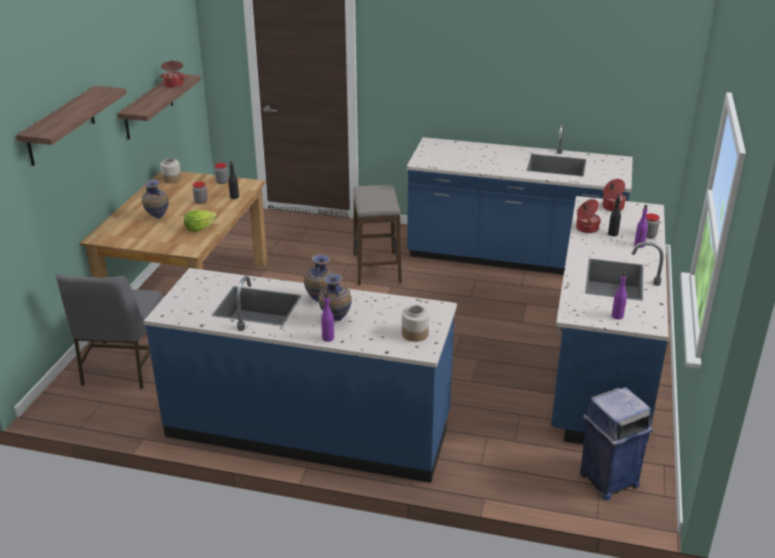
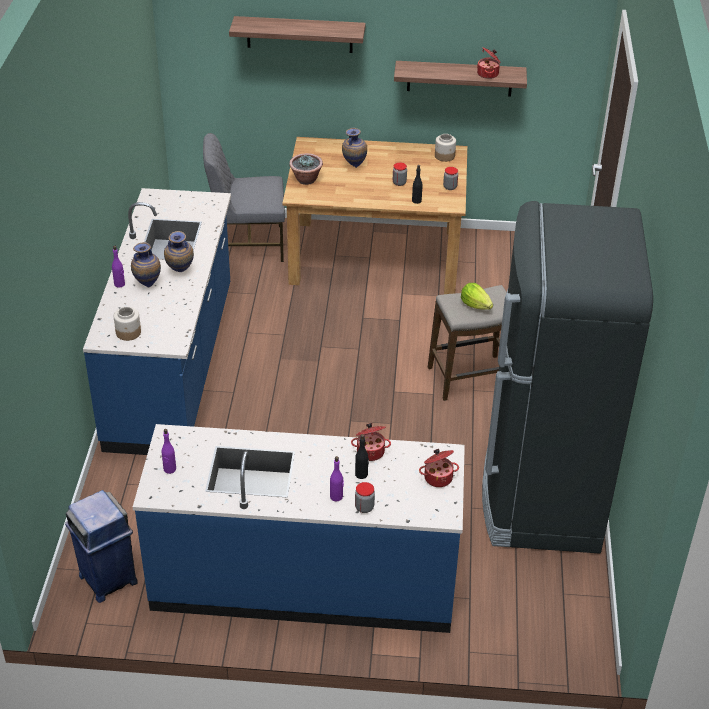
camera: 80 degrees right, 10 degrees up
(165, 243) = (306, 180): none -> potted plant
(199, 228) = (340, 193): lettuce -> lettuce (475, 305)
(512, 257) = (541, 497): blue counter -> black fridge

